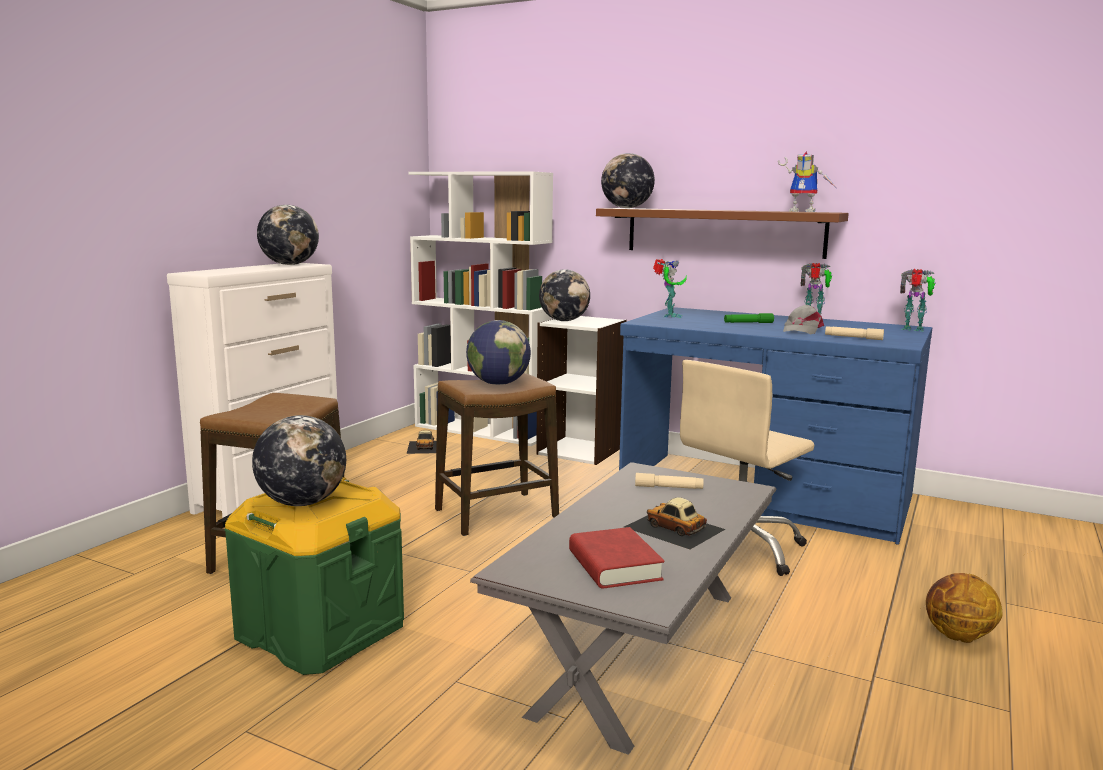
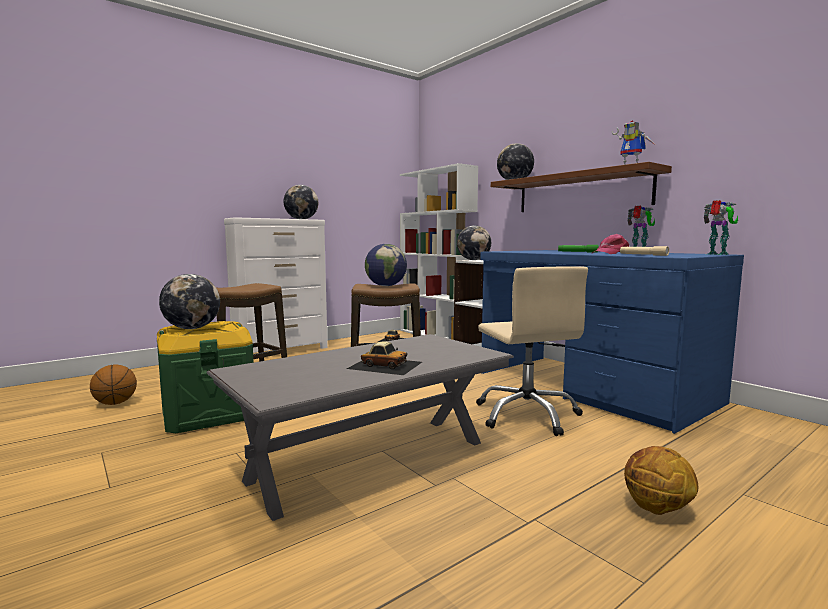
camera: 25 degrees right, 5 degrees down
(121, 645) = (115, 403): none -> basketball
(614, 566) = (300, 376): red book -> none
(668, 487) = (428, 347): beige flashlight -> none
(669, 316) = (527, 250): toy robot -> none
(674, 528) = (385, 365): toy car -> toy car turned 135 degrees clockwise
(738, 548) = (527, 415): beige office chair -> beige office chair turned 90 degrees counterclockwise
(802, 330) = (610, 253): grey cap -> pink cap

